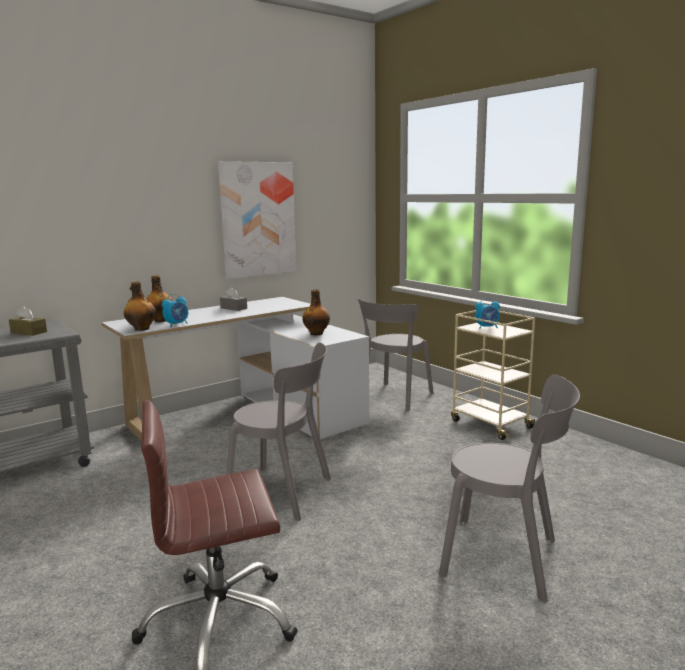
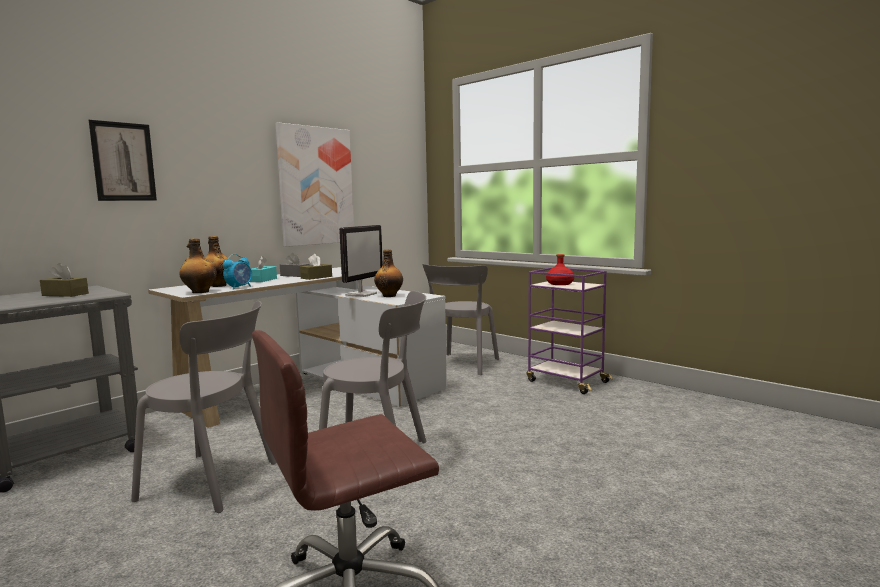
camera: 10 degrees left, 5 degrees down
(78, 209) = (123, 161): none -> picture
(202, 314) = (262, 280): none -> turquoise tissue box
(251, 312) = (316, 277): none -> brown tissue box
(292, 330) = (361, 294): none -> monitor
(487, 327) = (560, 284): alarm clock -> red bottle
(490, 424) = (566, 381): beige cart -> purple cart
(506, 559) = (643, 500): grey chair -> grey chair (214, 481)

